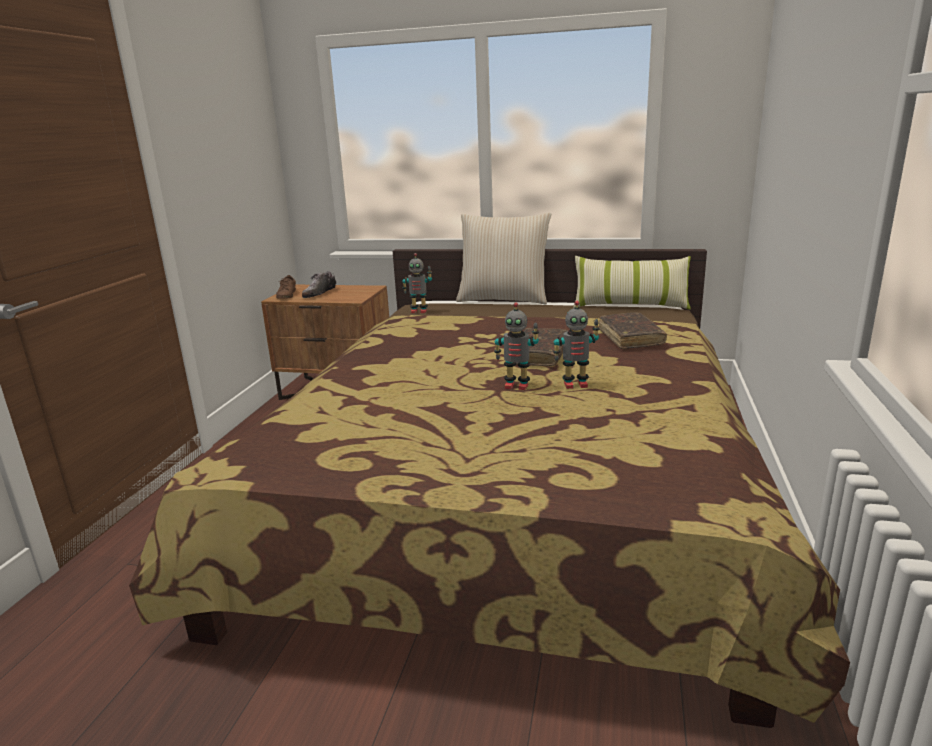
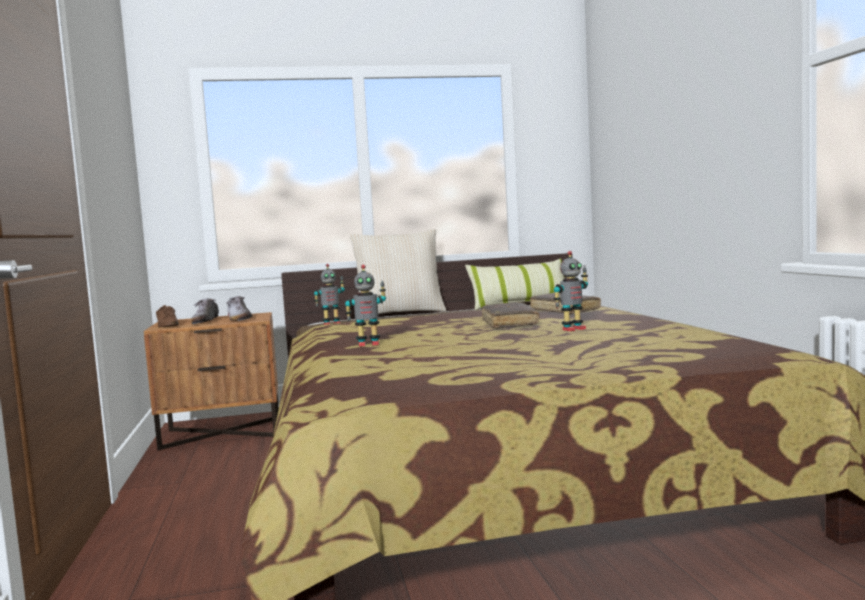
camera: 25 degrees left, 15 degrees down
(346, 294) = (239, 318): none -> shoe
(516, 386) = (526, 335): toy robot -> toy robot (368, 344)

